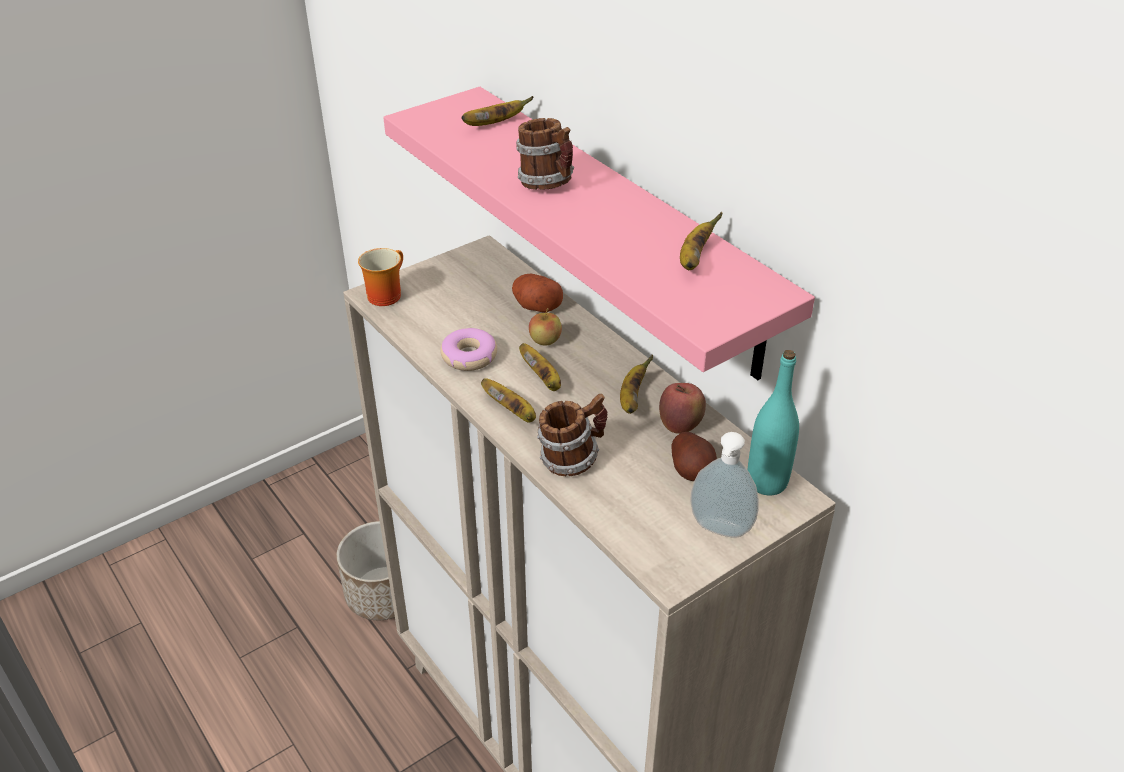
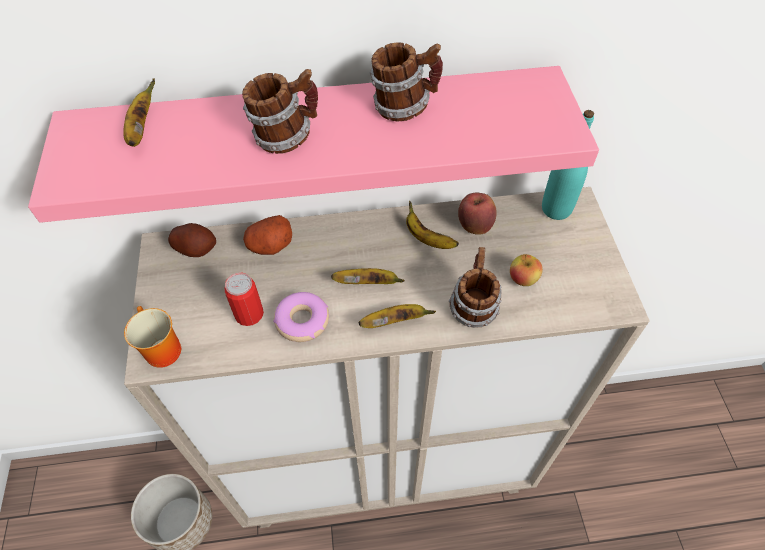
camera: 60 degrees left, 15 degrees up
(453, 324) = (249, 314): none -> can
(545, 341) = (321, 260): apple -> apple (522, 279)
(645, 226) = (404, 107): none -> mug
(692, 470) = (524, 242): potato -> potato (196, 248)
(694, 258) = (471, 101): banana -> none
(719, 530) = (589, 256): soap dispenser -> none

